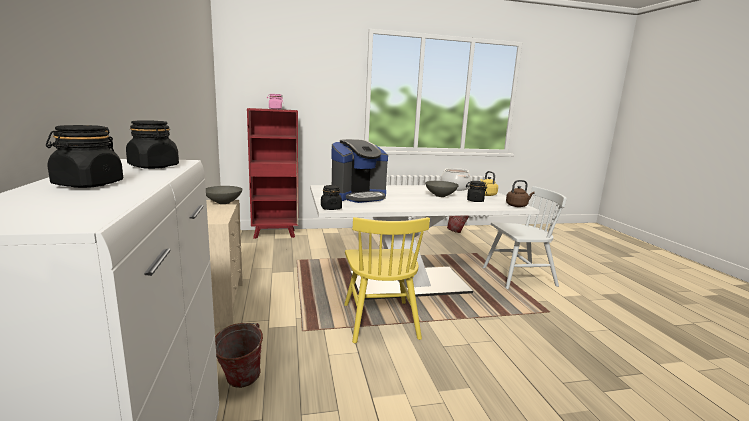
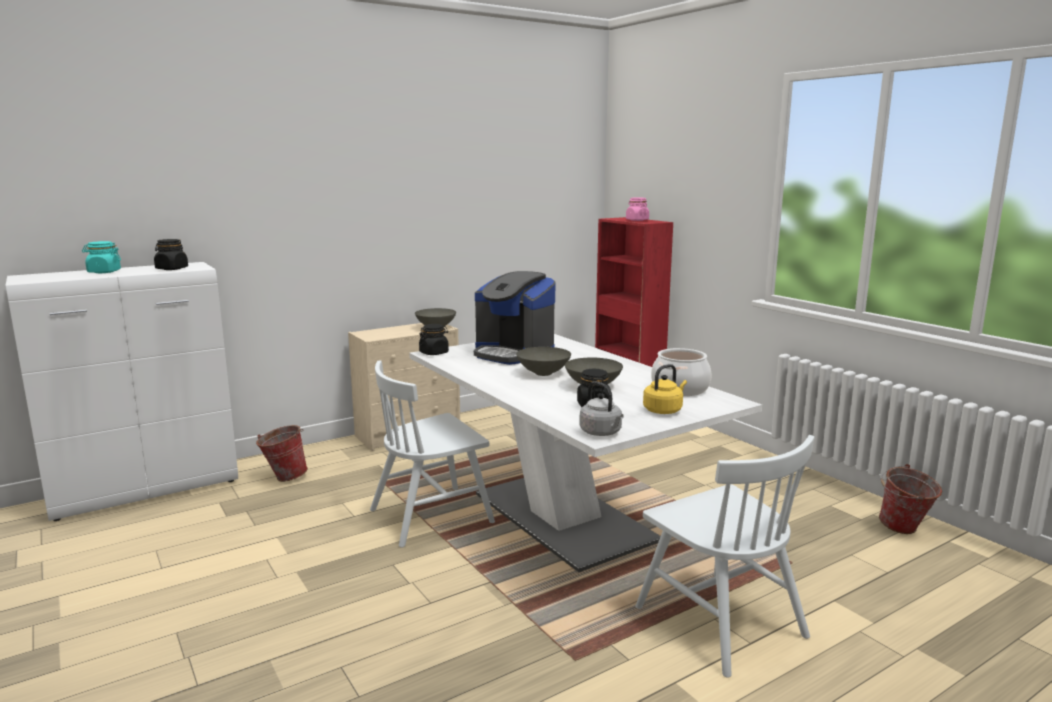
camera: 70 degrees right, 0 degrees up
(88, 184) = (104, 272): black jar -> turquoise jar
(380, 320) = (431, 516): yellow chair -> white chair
(409, 198) = (544, 373): none -> grey bowl
(517, 206) = (602, 433): brown kettle -> grey kettle

